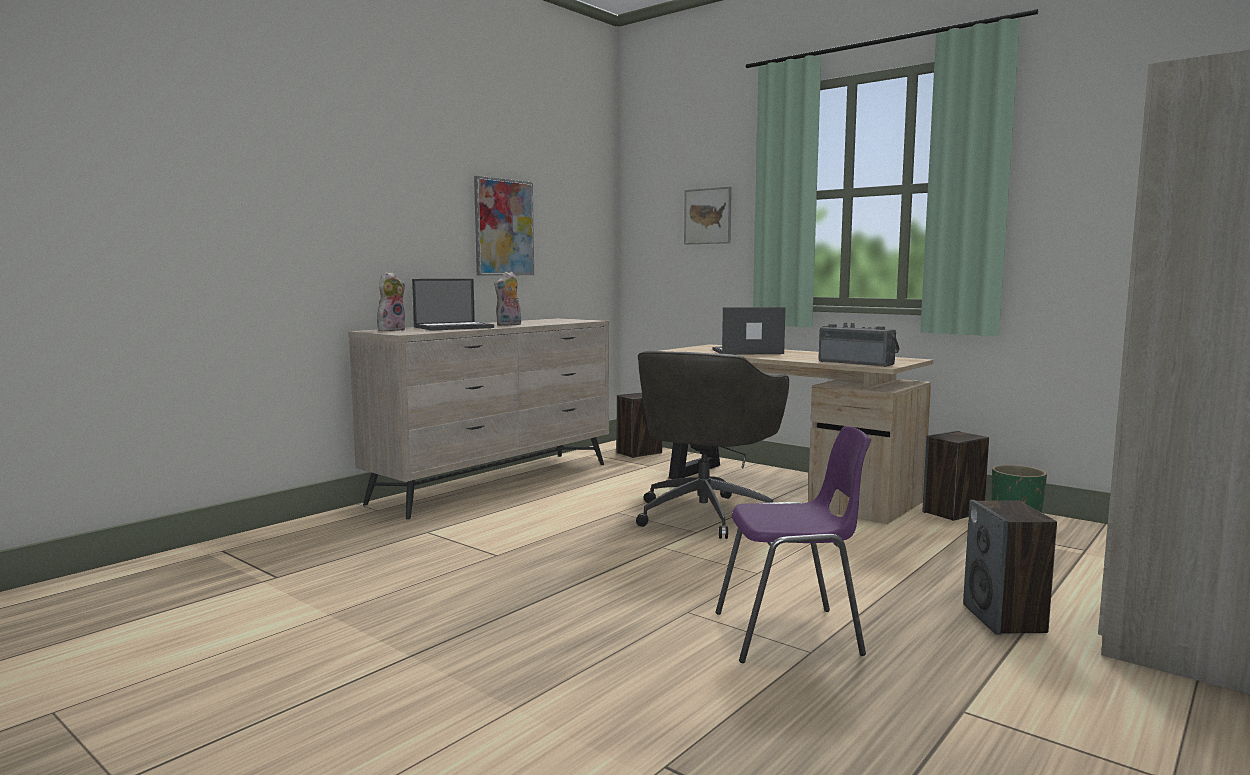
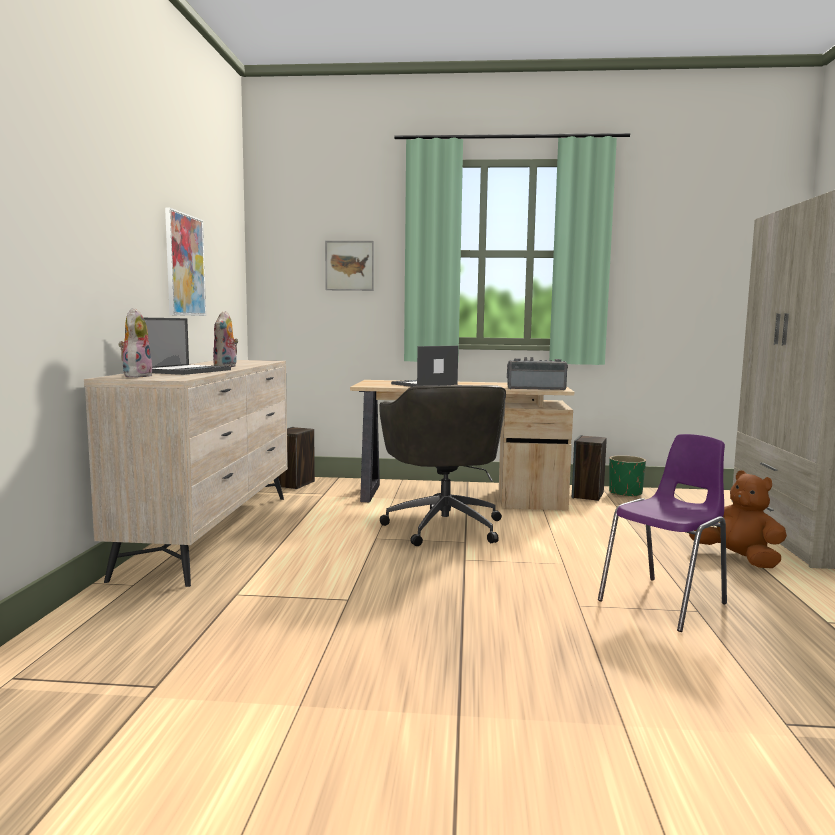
camera: 35 degrees left, 0 degrees up
(1004, 619) = (737, 558): speaker -> brown plush toy

